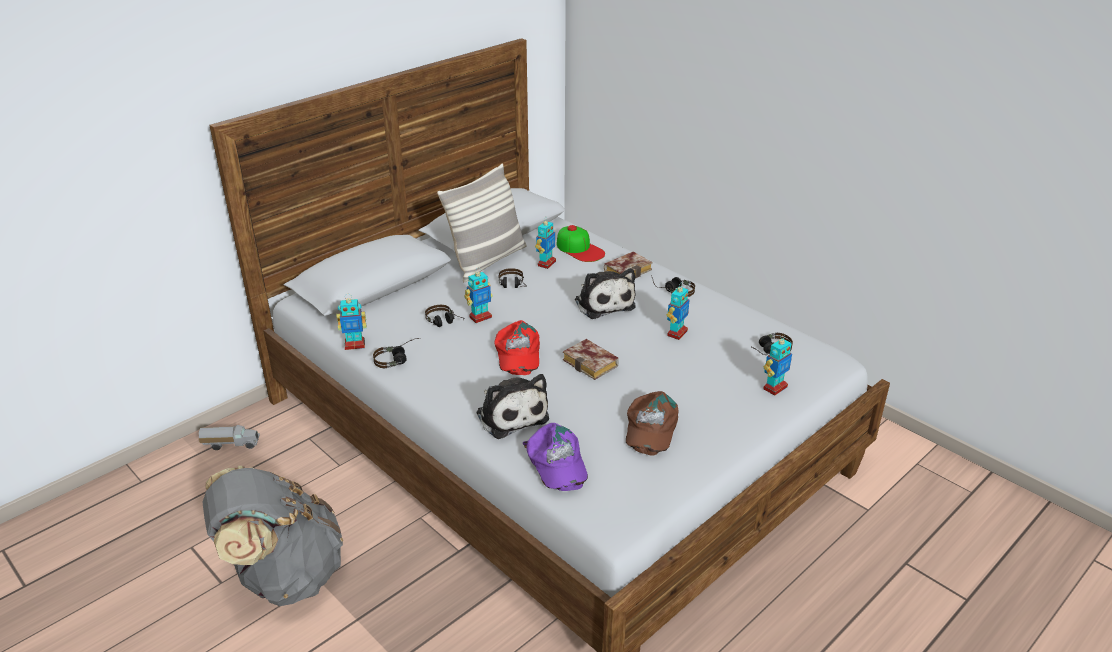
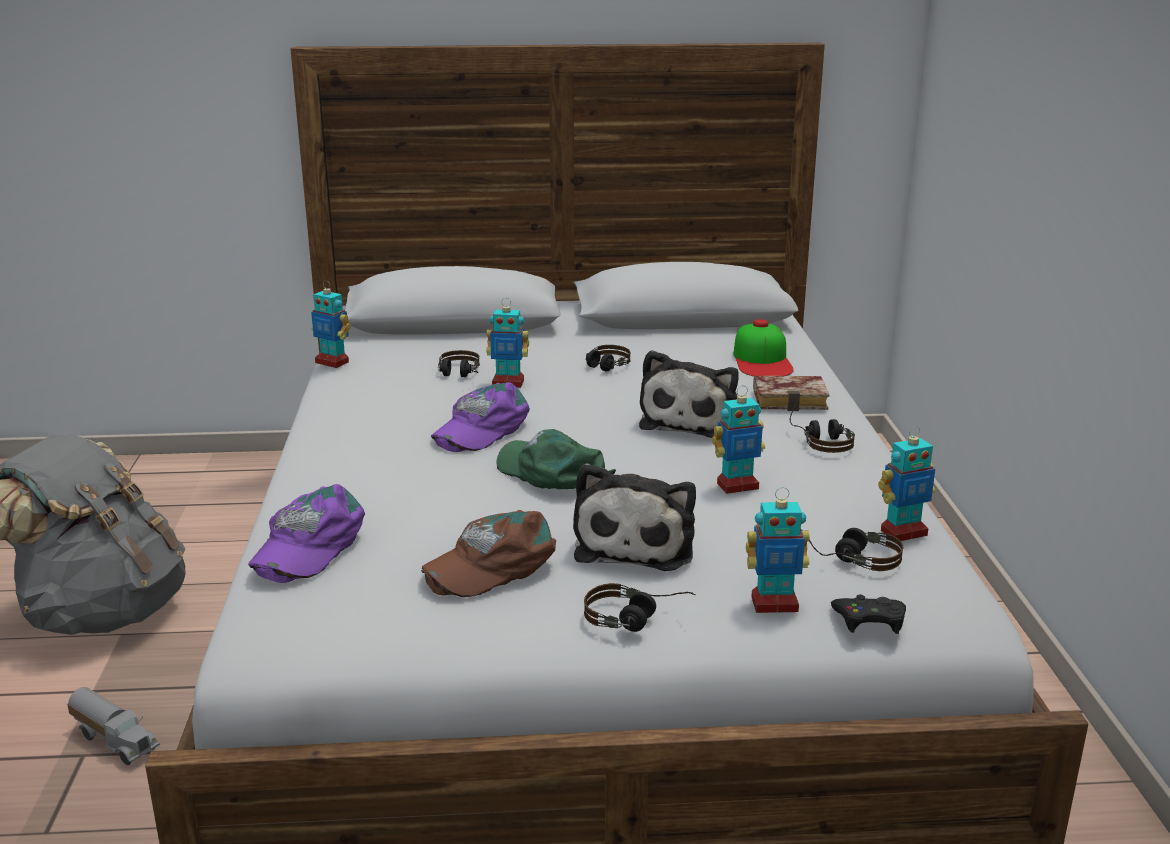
camera: 40 degrees right, 10 degrees down
(231, 444) = (242, 475): toy truck -> toy truck (116, 740)
(398, 359) = (348, 388): headphones -> headphones (637, 620)
(487, 261) = (618, 338): pillow -> none
(511, 414) = (360, 481): plush toy -> plush toy (636, 543)
(517, 354) = (480, 429): red cap -> purple cap
(546, 263) = (689, 361): toy robot -> toy robot (903, 532)
(593, 364) = (551, 471): book -> green cap
(813, 377) = (870, 620): none -> black game controller

